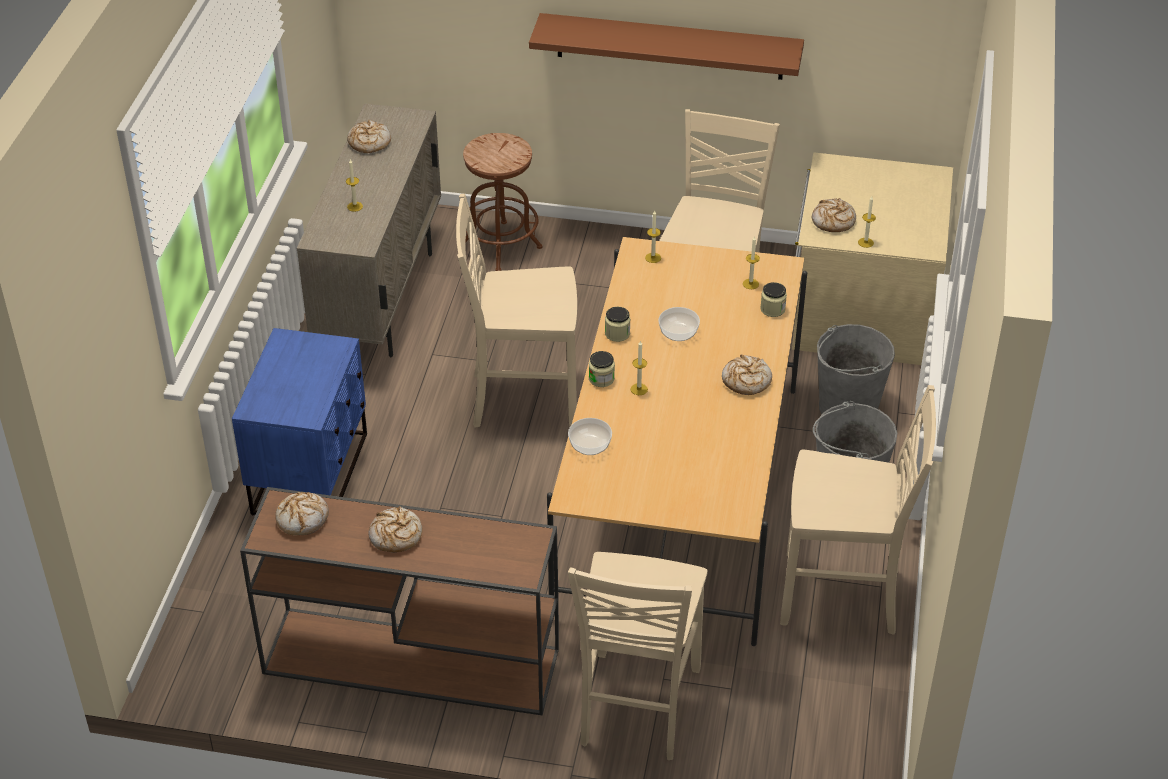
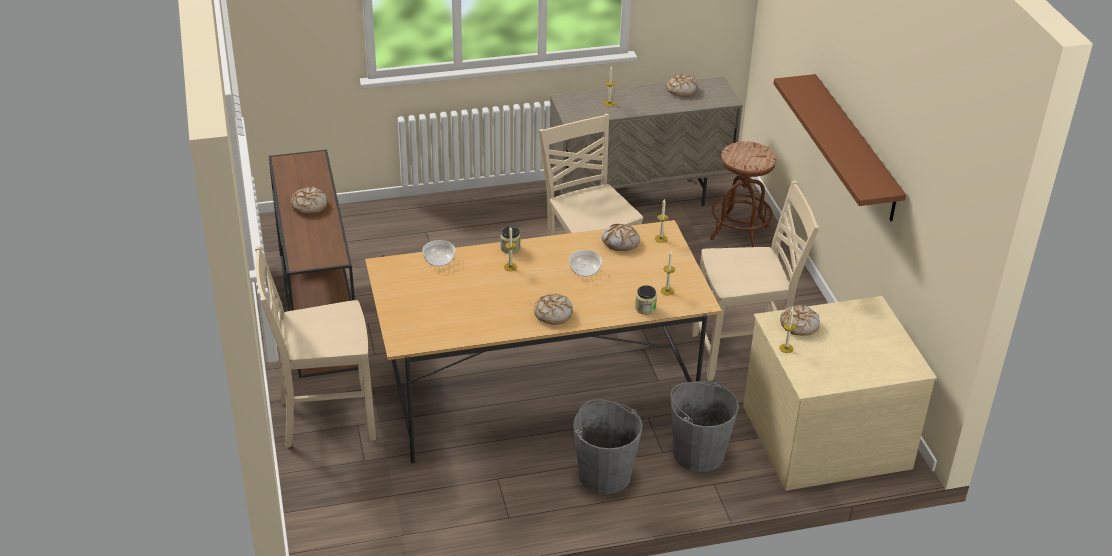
camera: 65 degrees right, 5 degrees down
(302, 519) = (306, 169): bread -> bread (621, 242)
(312, 473) = (456, 222): blue nightstand -> none
(617, 334) = (563, 243): jar -> none
(842, 596) = (486, 497): beige chair -> none

